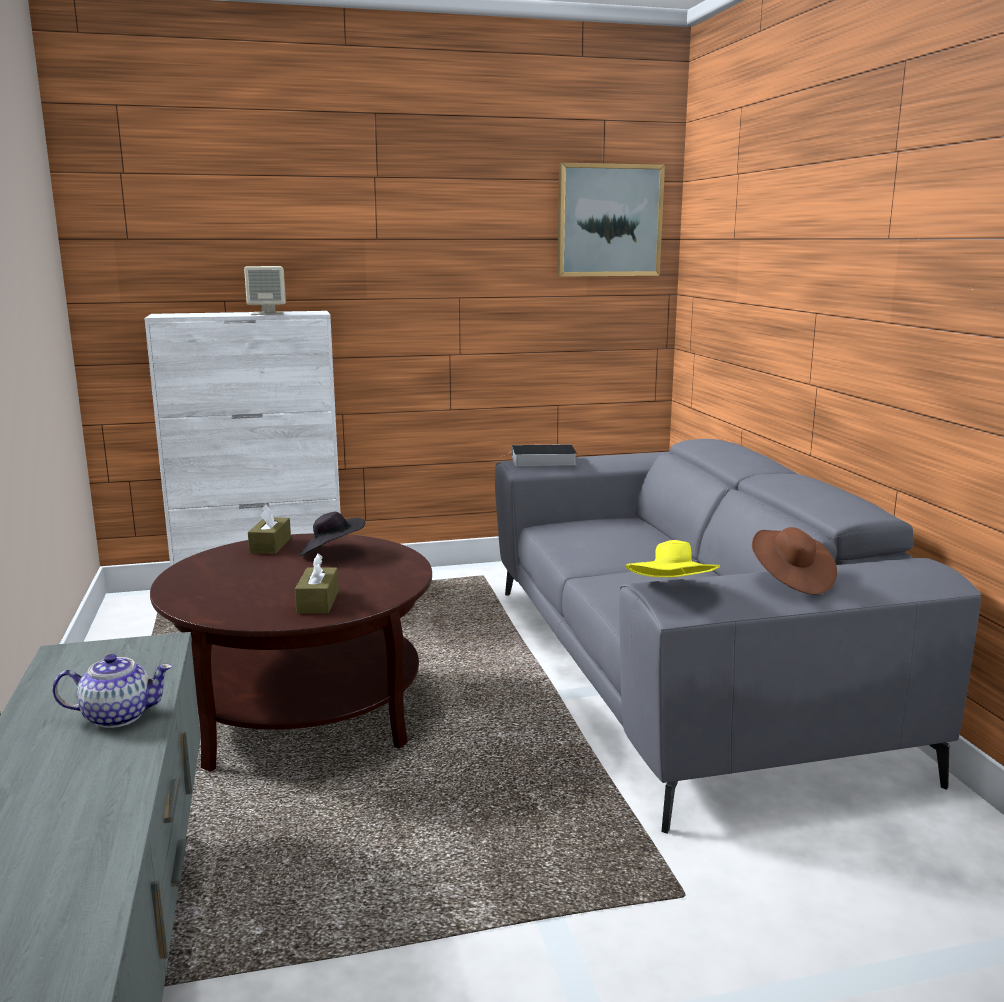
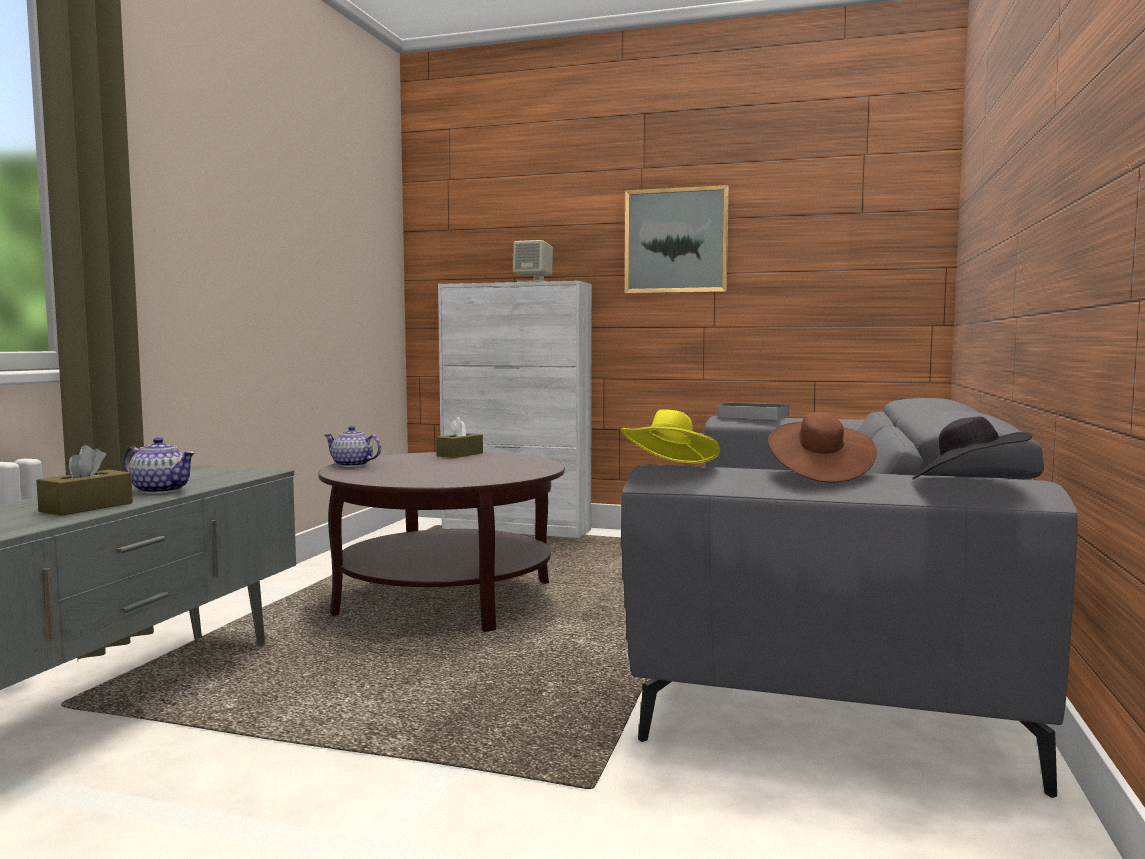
camera: 30 degrees right, 10 degrees down
(183, 590) = (352, 465): none -> teapot
(318, 602) = (427, 478): brown tissue box -> brown tissue box (86, 507)
(331, 553) = (495, 461): black hat -> black hat (966, 482)
(609, 220) = (872, 193): picture -> picture (676, 241)

